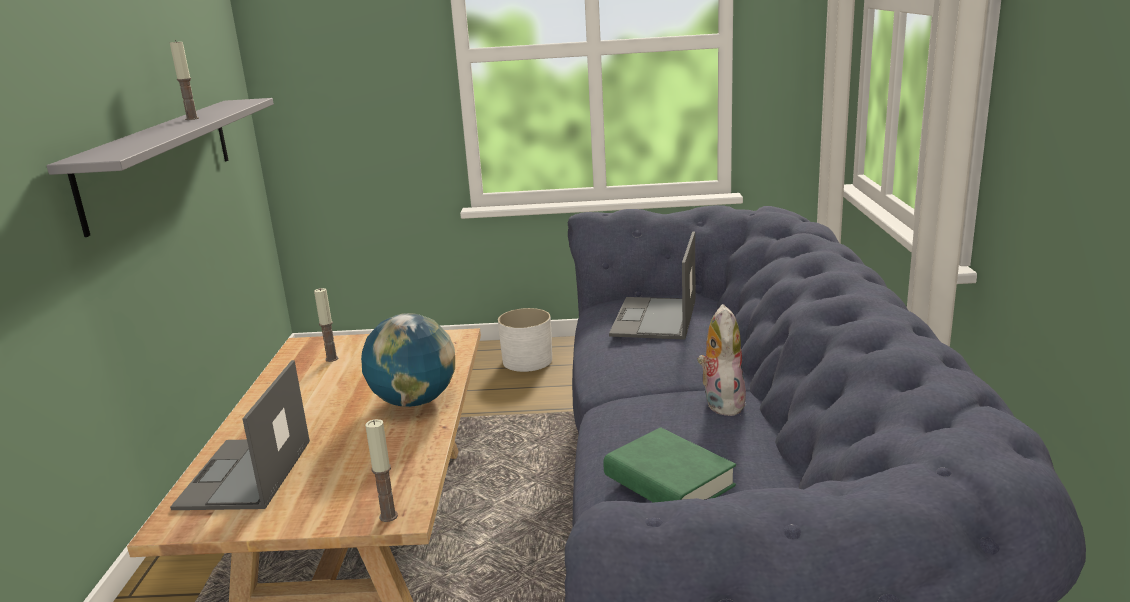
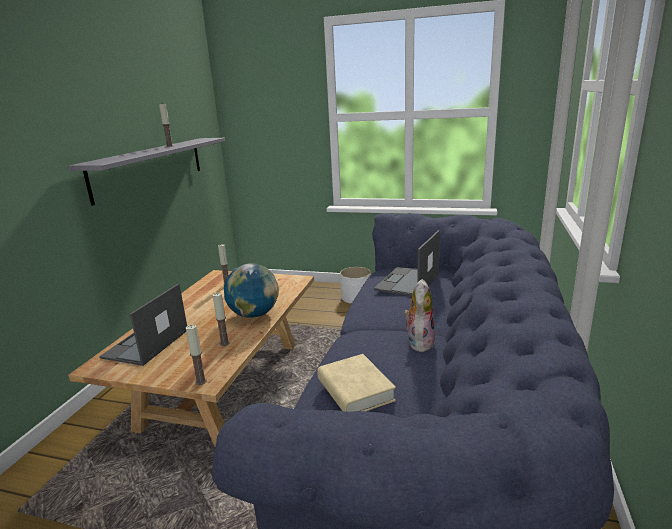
camera: 15 degrees right, 0 degrees up
(391, 453) = (224, 343): none -> candle
(668, 481) = (355, 390): green book -> beige book

